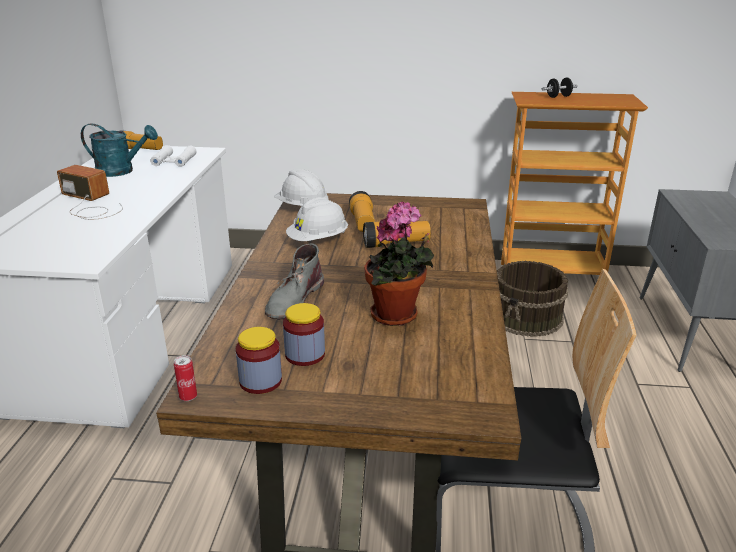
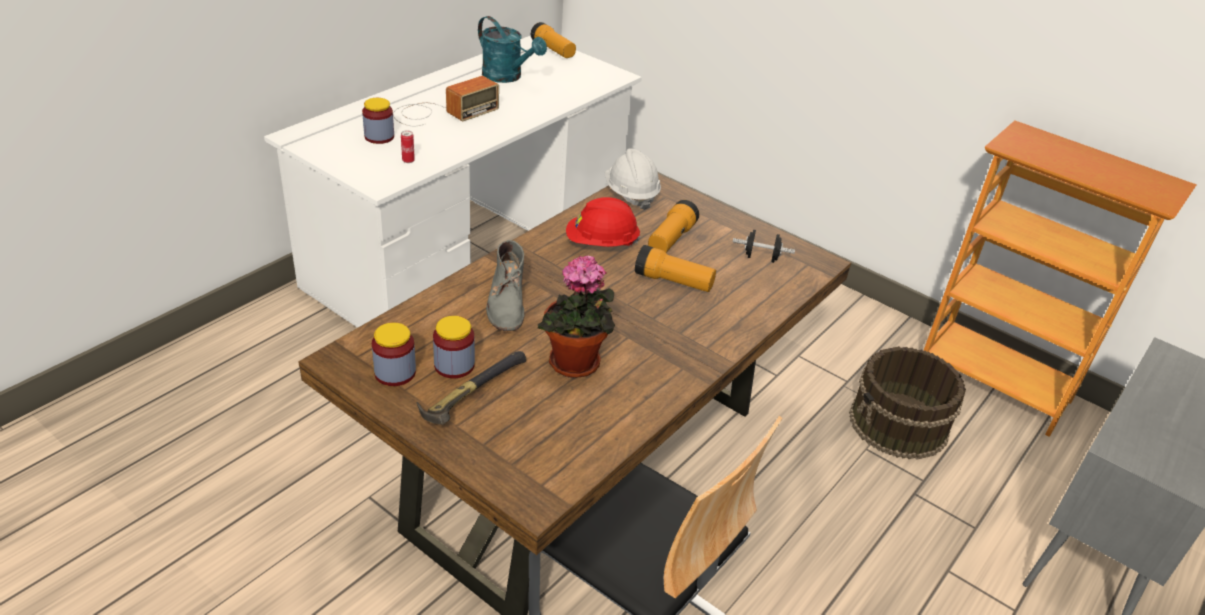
camera: 30 degrees right, 10 degrees up
(49, 233) = (379, 137): none -> jar
(89, 204) = (441, 112): radio -> radio turned 75 degrees clockwise
(174, 161) = (569, 80): white binoculars -> none
(188, 397) = (331, 359): can -> can (408, 161)
(294, 299) = (506, 303): grey boot -> grey boot turned 60 degrees counterclockwise
(318, 240) = (601, 243): white hard hat -> red hard hat
(343, 370) = (468, 396): none -> hammer
(558, 97) = (1067, 152): black dumbbell -> black dumbbell (761, 258)

